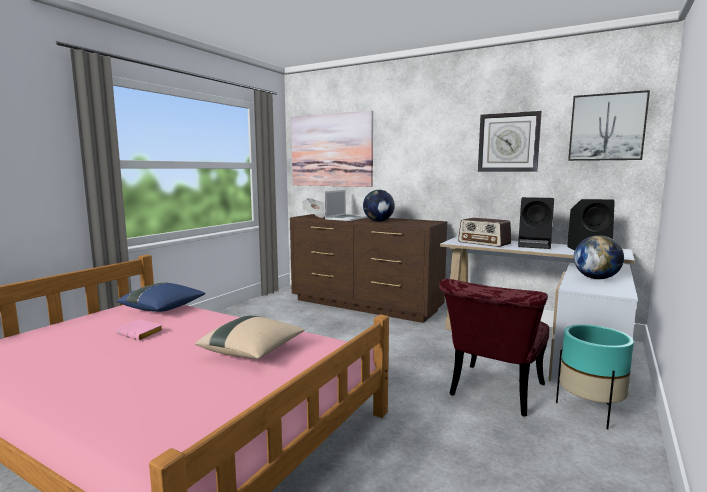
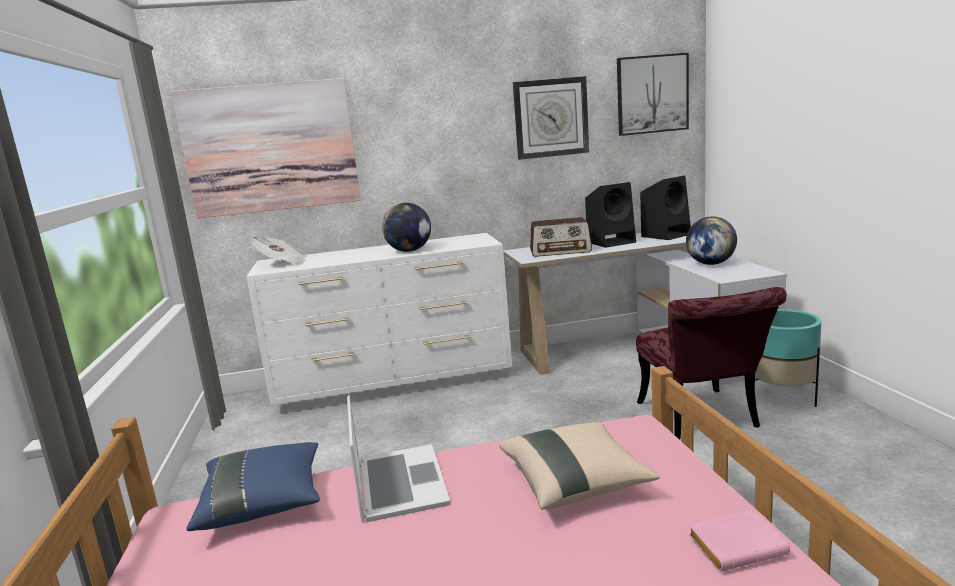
camera: 40 degrees left, 5 degrees up
(141, 333) = (349, 552): pink book -> pink book (737, 545)
(347, 218) = (344, 256): laptop -> laptop (398, 482)
(365, 305) = (395, 382): brown dresser -> white dresser

